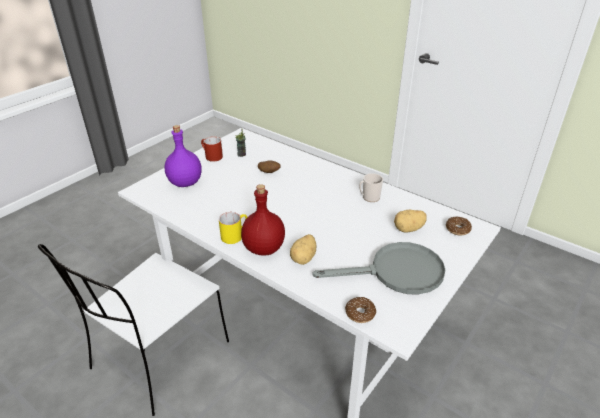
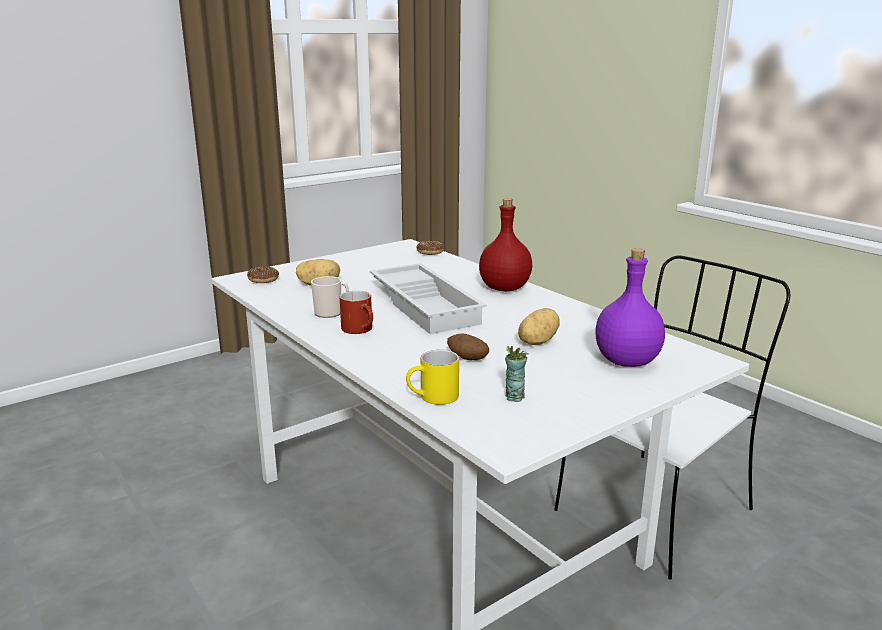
camera: 165 degrees left, 15 degrees down
(211, 156) = (584, 402): red mug -> red mug (361, 330)
(235, 235) = (539, 300): yellow mug -> yellow mug (433, 398)
(304, 258) = (461, 279): potato -> potato (536, 342)
(313, 215) = (427, 305): none -> white tray
(396, 273) = (373, 264): grey frying pan -> none

